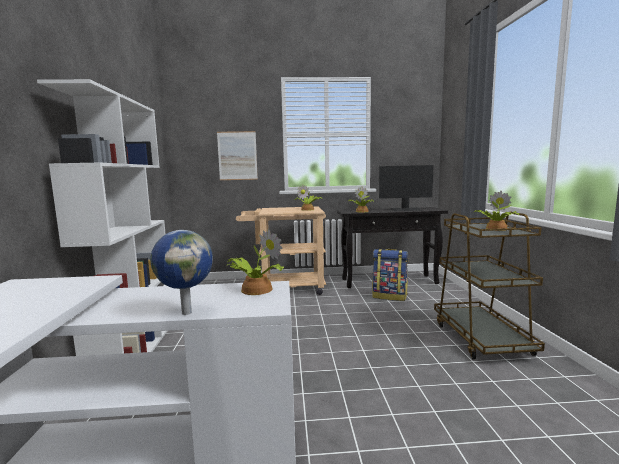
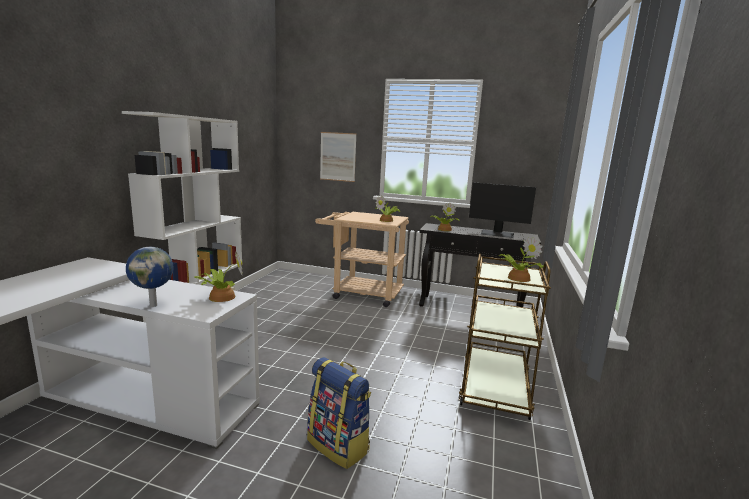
camera: 20 degrees right, 5 degrees up
(390, 296) = (452, 324): backpack -> backpack (339, 445)

